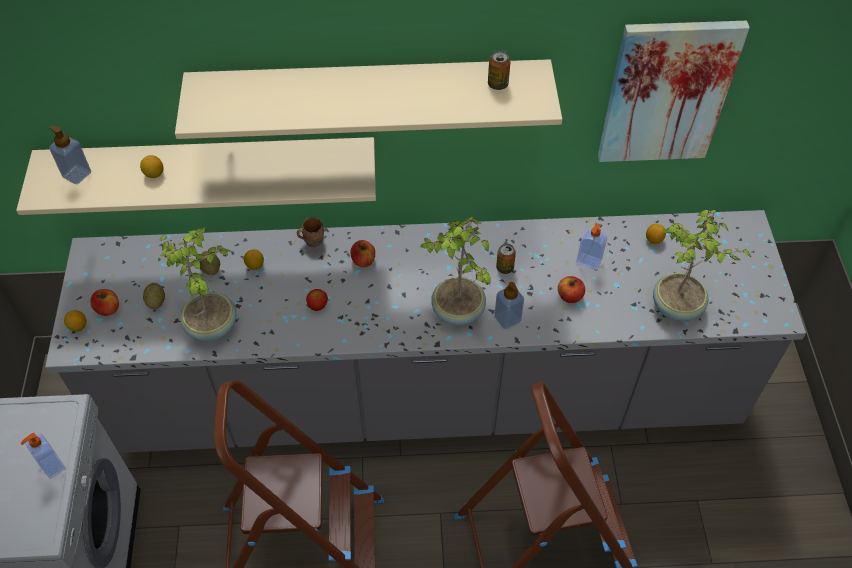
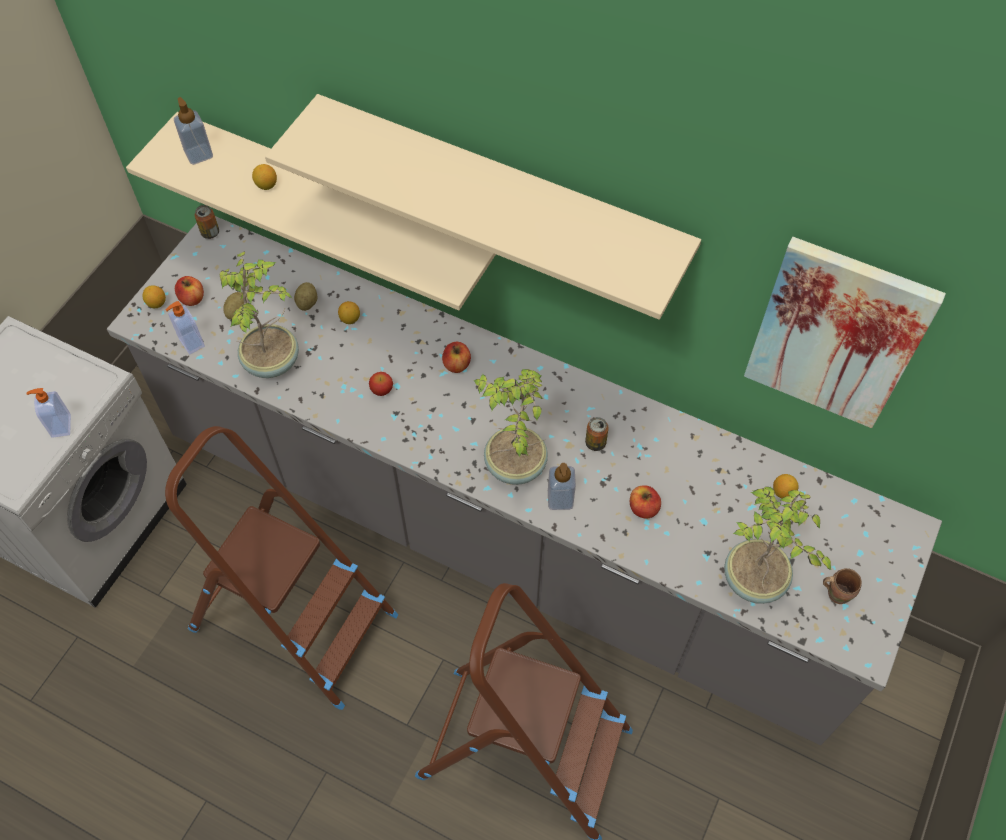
camera: 30 degrees right, 5 degrees up
(312, 240) = (421, 319): brown mug -> brown mug (837, 592)
(498, 84) = (620, 243): can -> can (210, 233)
(588, 262) = (690, 481): soap dispenser -> soap dispenser (191, 343)

